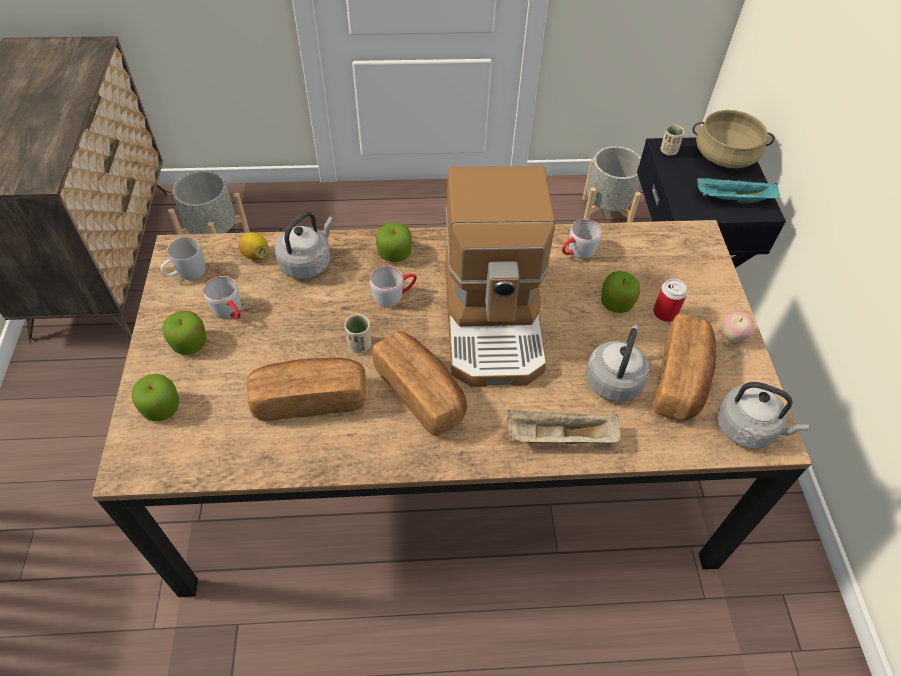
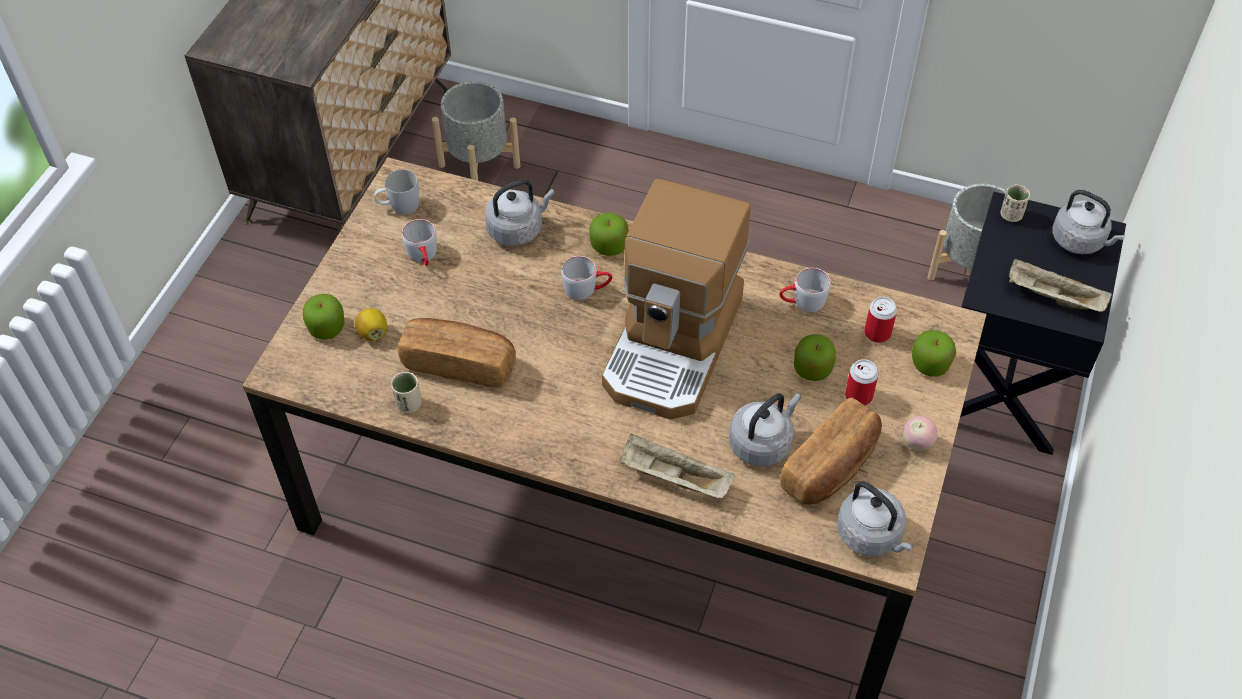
camera: 25 degrees right, 0 degrees up
(189, 343) = (374, 276): apple -> apple (930, 364)
(255, 254) = (471, 206): lemon -> lemon (373, 333)
(359, 345) = (529, 328): beige cup -> beige cup (409, 404)
(421, 392) = (565, 392): bread -> none
(648, 258) = (877, 333): none -> can
(725, 156) = (1080, 241): beige cooking pot -> grey kettle
(732, 200) = (1052, 298): turquoise tray -> beige tray

